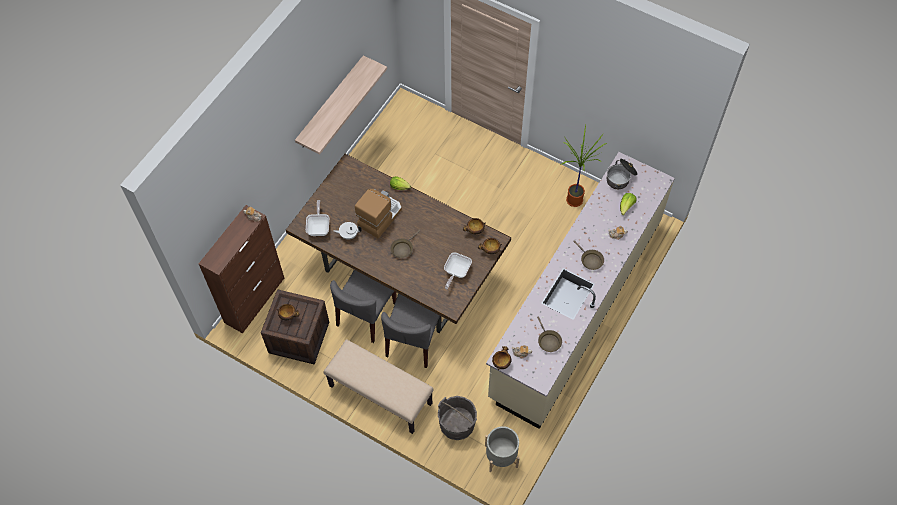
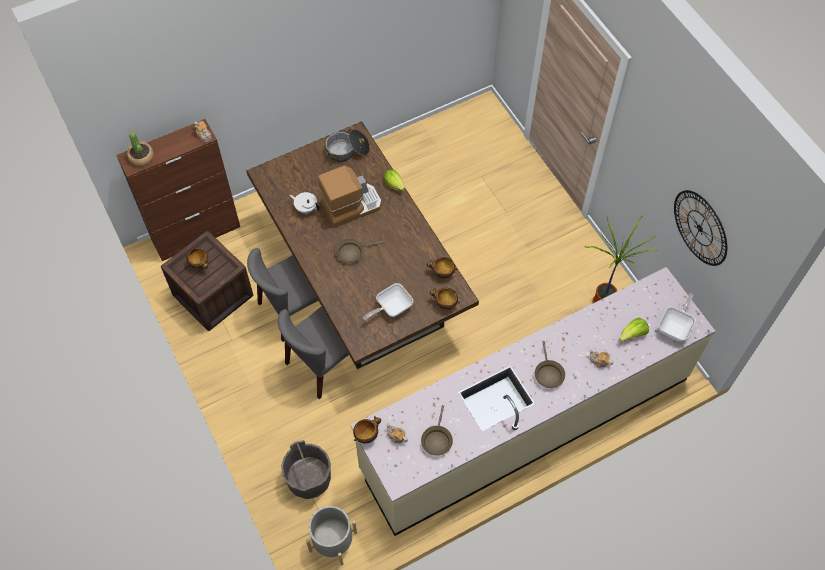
camera: 30 degrees right, 0 degrees up
(219, 255) = (141, 157): none -> potted plant
(319, 227) = (281, 185): frying pan -> frying pan (675, 327)
(330, 103) = (371, 58): shelf -> none
(379, 395) = (251, 401): beige bench -> none
(621, 177) = (648, 298): cooking pot -> cooking pot (347, 151)
(635, 114) = (700, 228): none -> wall clock

